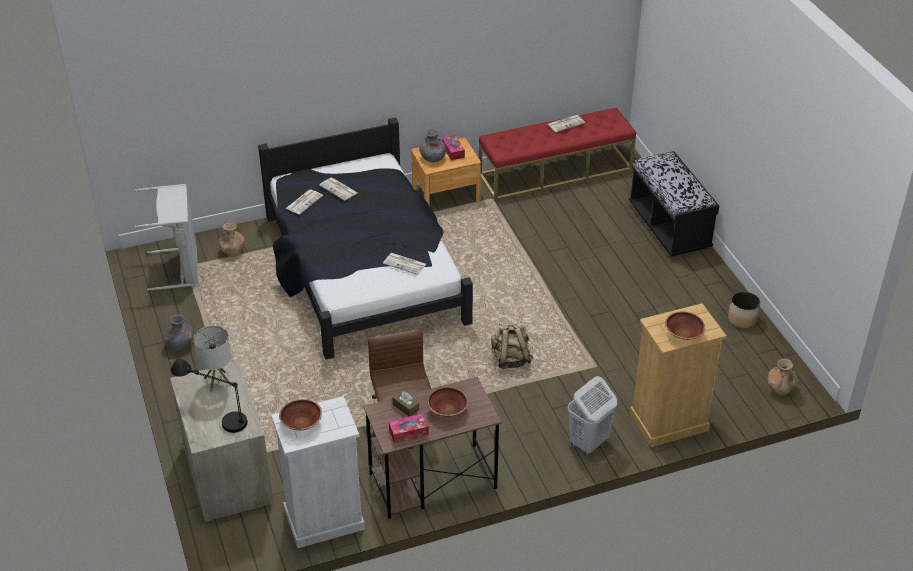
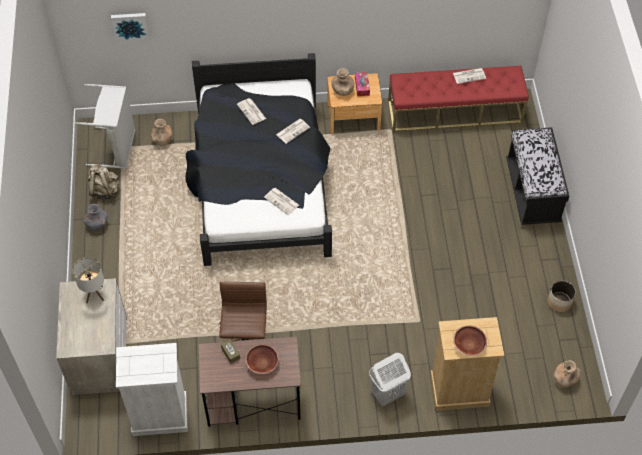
camera: 15 degrees right, 15 degrees up
(186, 104) = (130, 26): none -> picture
(214, 417) = (82, 328): black table lamp -> none
(301, 423) = (136, 361): brown bowl -> none
(304, 202) = (219, 119): newspaper -> newspaper (293, 131)
(408, 432) = (225, 377): tissue box -> none
(432, 158) = (342, 90): grey vase -> brown vase
(510, 359) = (351, 298): beige backpack -> beige backpack (105, 190)

